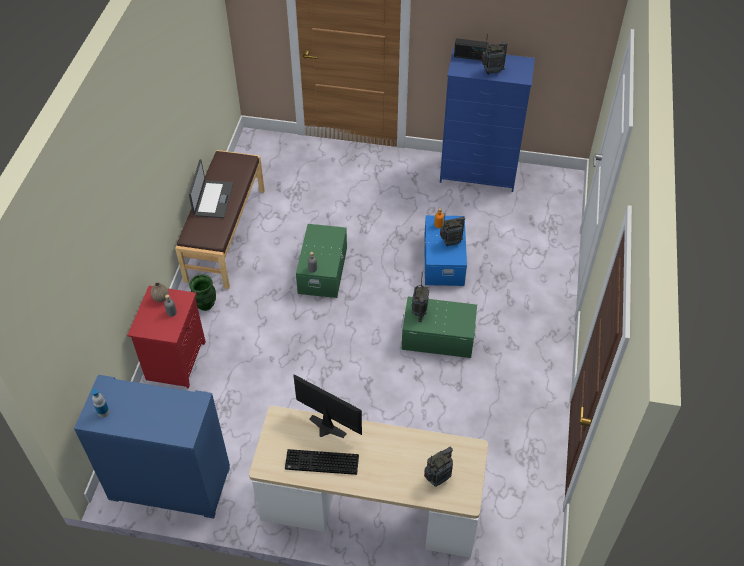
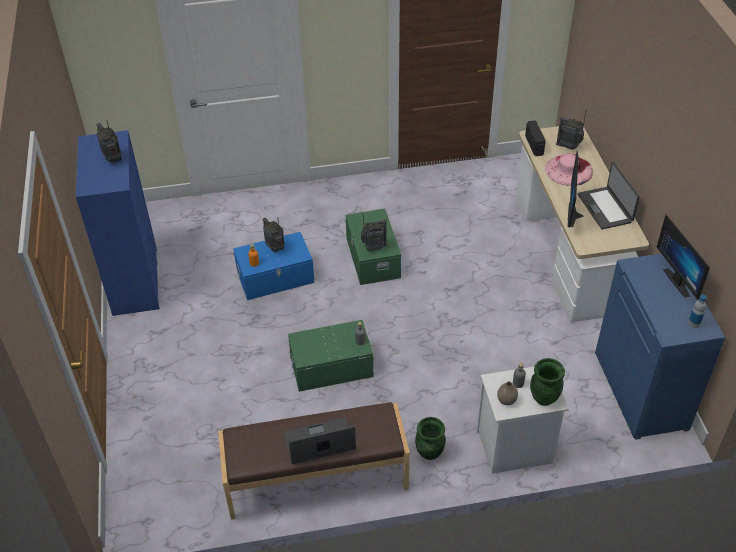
camera: 110 degrees left, 5 degrees down
(147, 323) = (544, 398): none -> green vase
(154, 430) = (680, 281): none -> monitor
(175, 360) = (514, 448): red nightstand -> white nightstand
(321, 463) = (605, 208): keyboard -> laptop
(398, 458) = (569, 170): none -> pink hat
(470, 57) = (89, 180): radio -> radio (534, 145)

